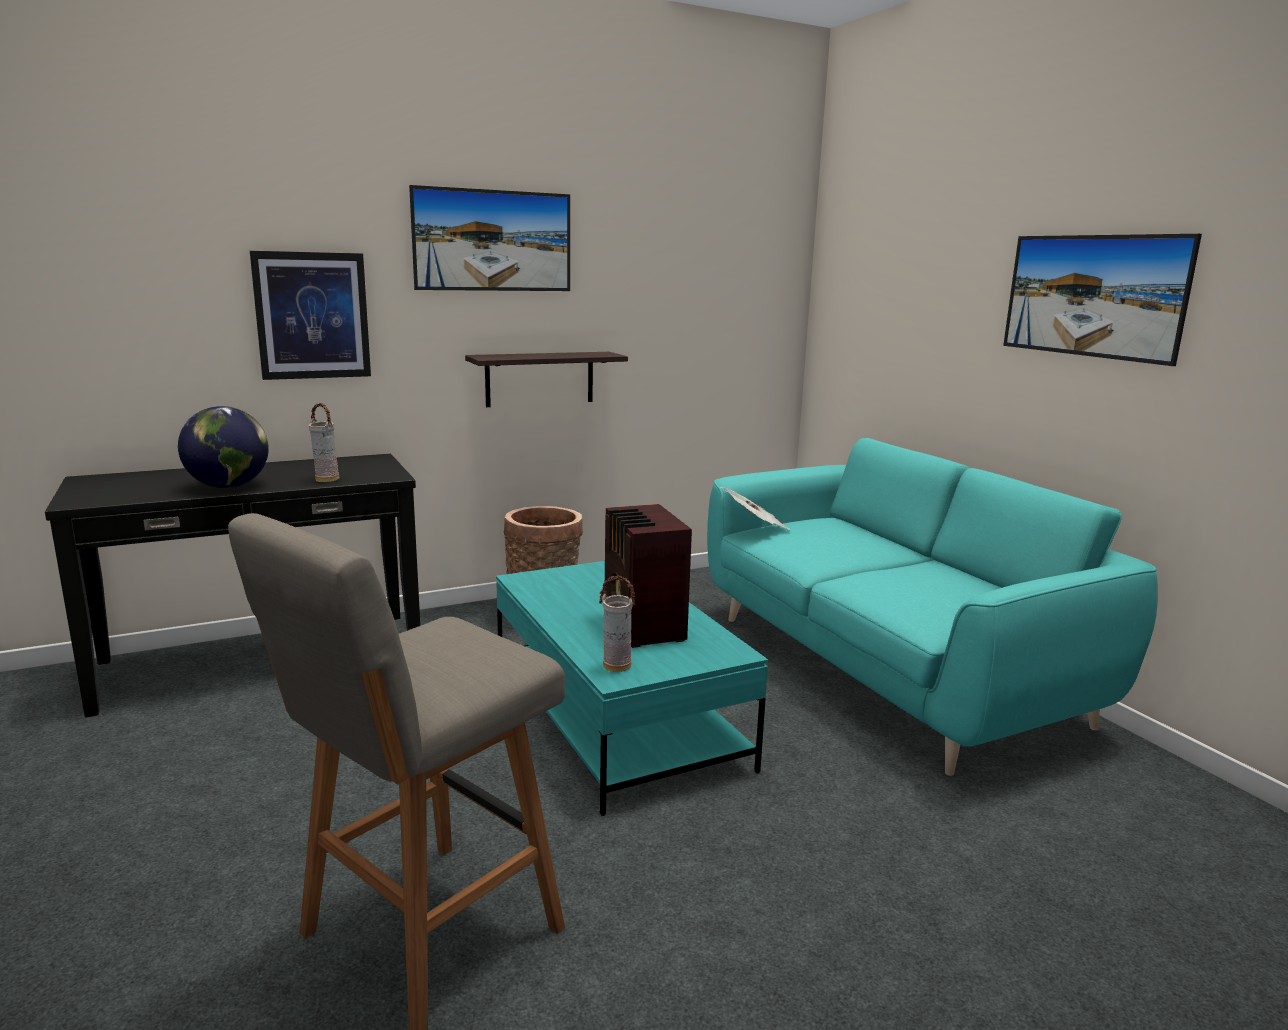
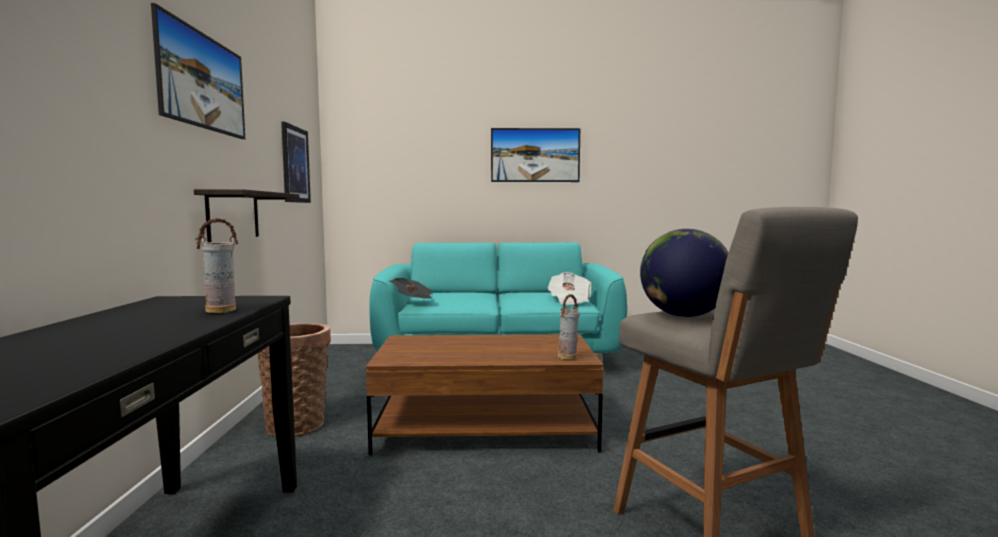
camera: 65 degrees left, 10 degrees down
(228, 487) = (148, 336): globe -> globe (684, 316)
(312, 315) = (78, 125): picture -> picture (295, 164)
(616, 716) = (485, 427): turquoise coffee table -> brown coffee table
(642, 627) = (516, 346): radio -> none
(939, 613) = (569, 301): none -> newspaper

